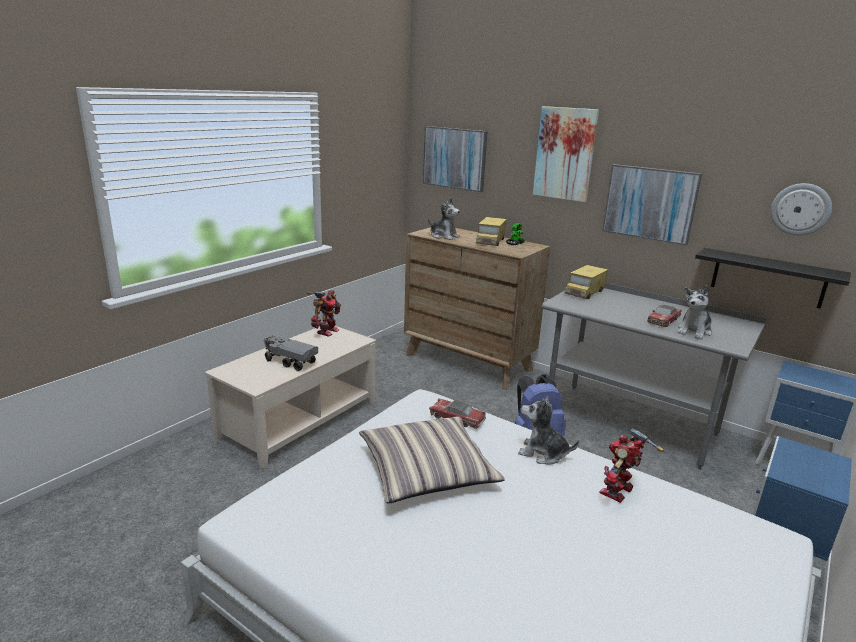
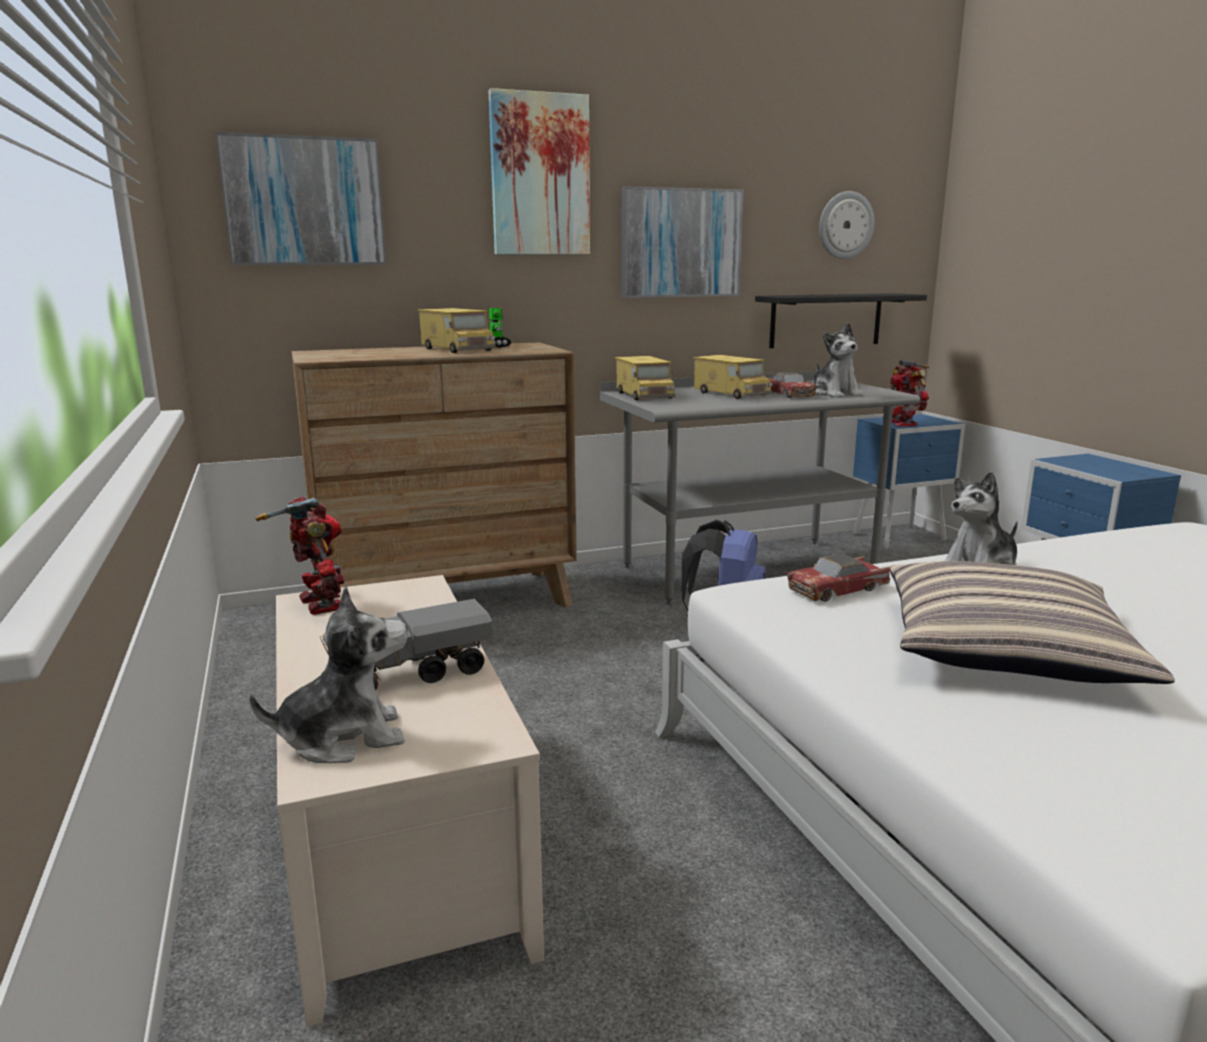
camera: 55 degrees left, 5 degrees down
(444, 236) = (370, 356): plush toy -> plush toy (344, 738)
(619, 492) = (1097, 558): toy robot -> toy robot (901, 423)
(633, 308) = (731, 394): none -> toy truck

